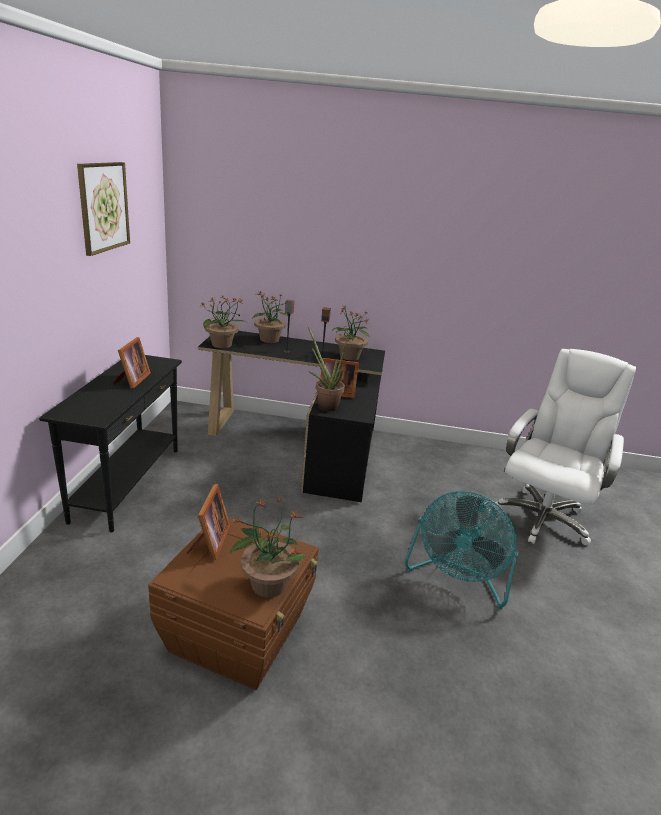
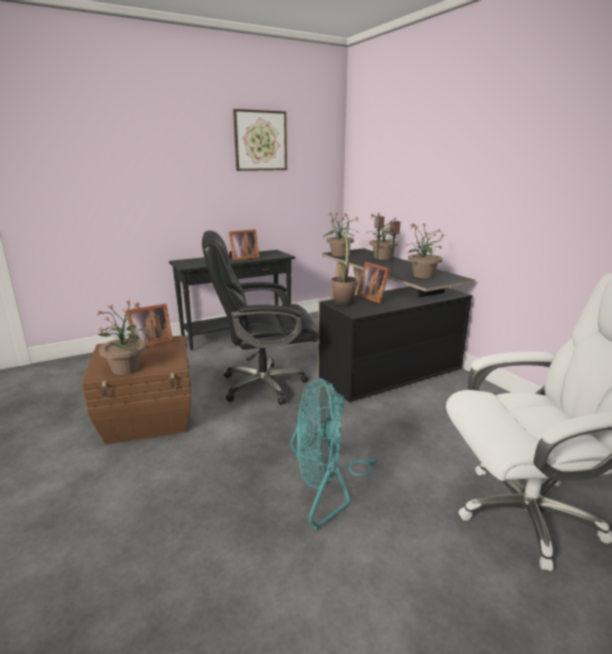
camera: 55 degrees right, 5 degrees down
(271, 525) = (265, 385): none -> black office chair

